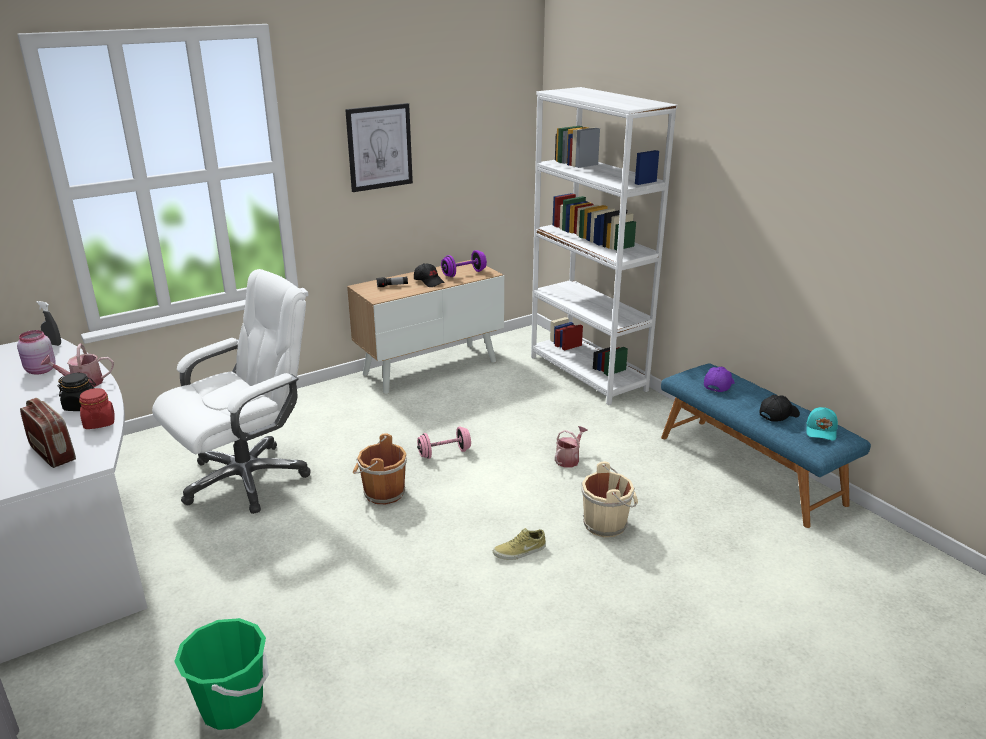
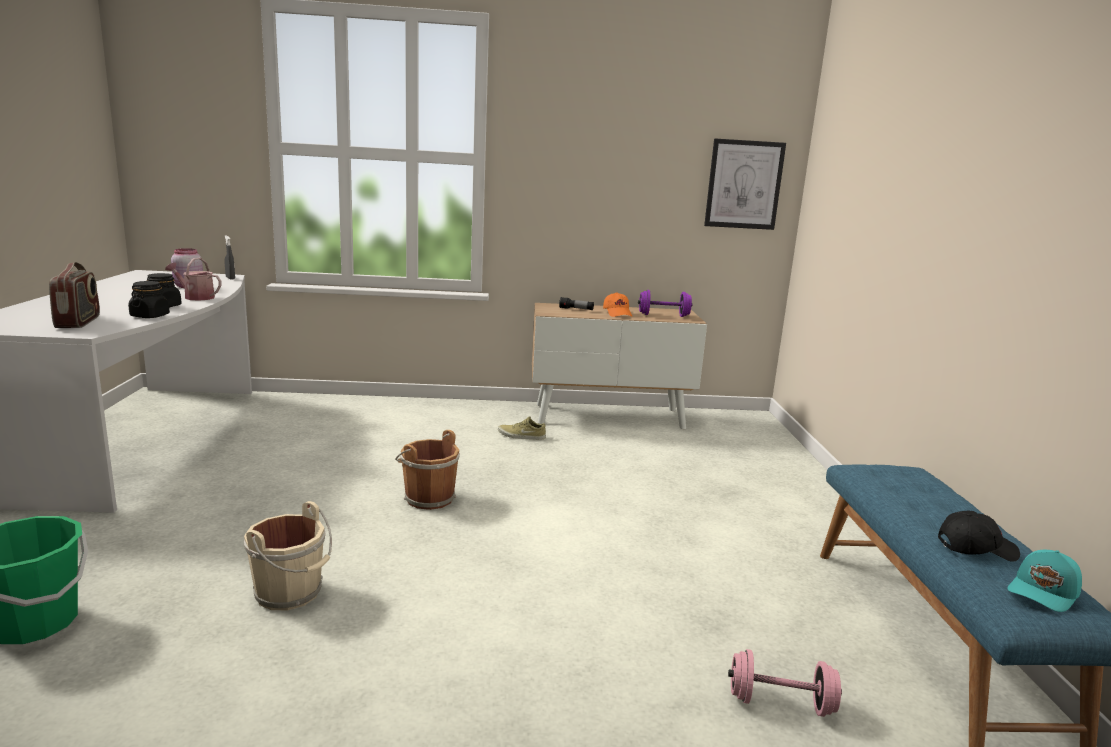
camera: 30 degrees right, 10 degrees down
(99, 422) = (150, 316): red jar -> black jar
(247, 478) = (331, 448): white office chair -> none
(379, 147) = (593, 159): picture -> picture (744, 184)
(429, 281) = (618, 313): black cap -> orange cap
(444, 453) = (533, 486): pink dumbbell -> pink dumbbell (780, 703)
(520, 551) = (495, 606): beige shoe -> beige shoe (521, 436)
(569, 459) = (668, 537): watering can -> none
(587, 373) = (784, 466): white bookcase -> none
(607, 524) = (640, 621): beige bucket -> beige bucket (291, 593)
(718, 385) = (905, 489): purple cap -> none

